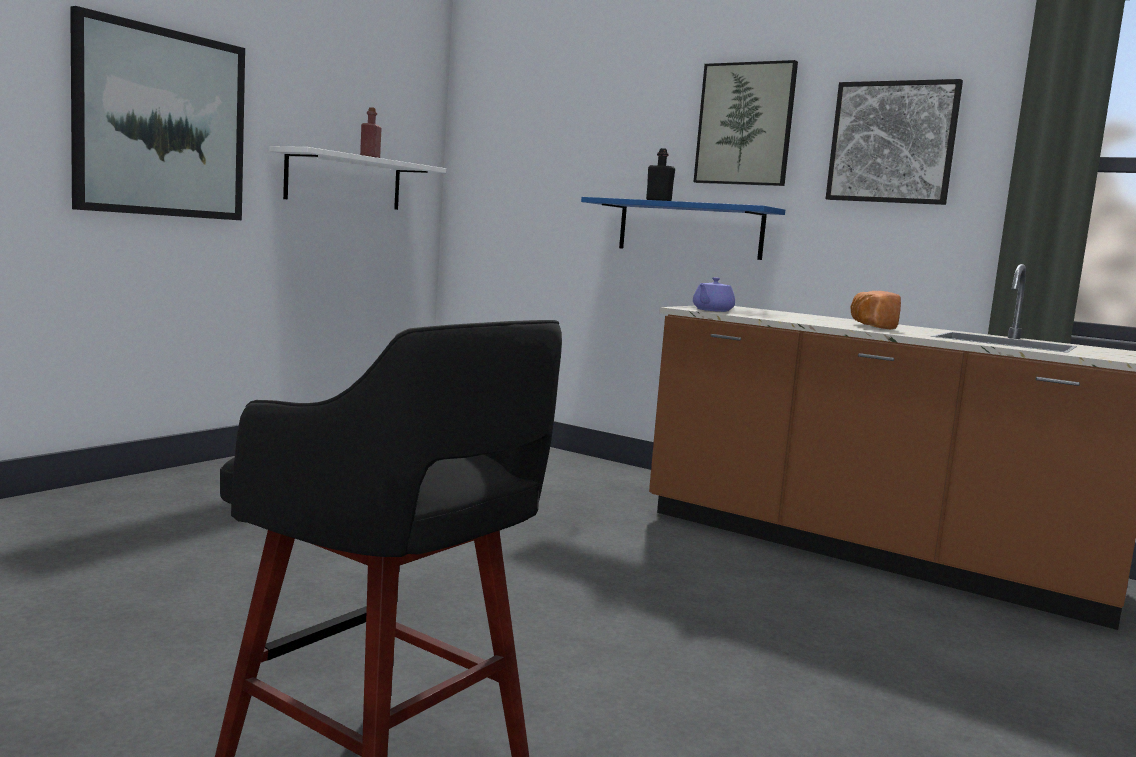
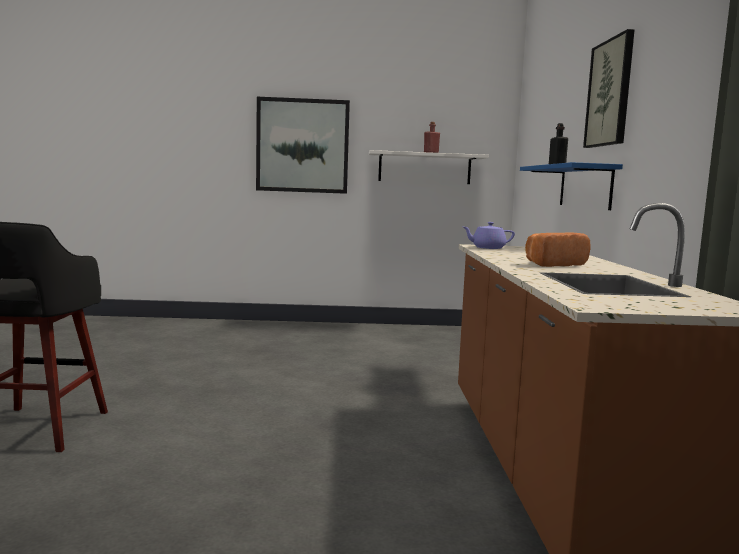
camera: 55 degrees right, 0 degrees up
(892, 142) = (676, 89): picture -> none

